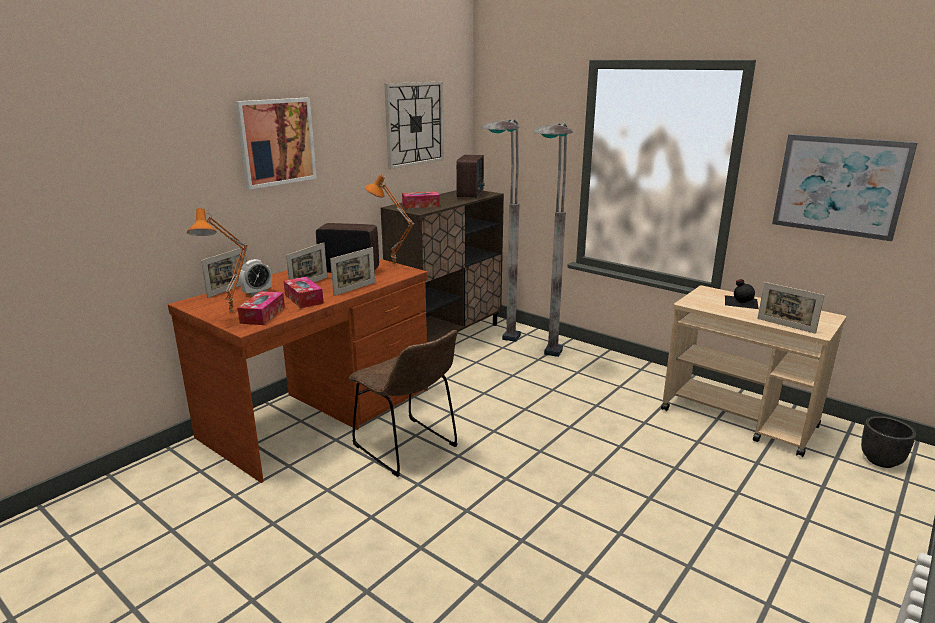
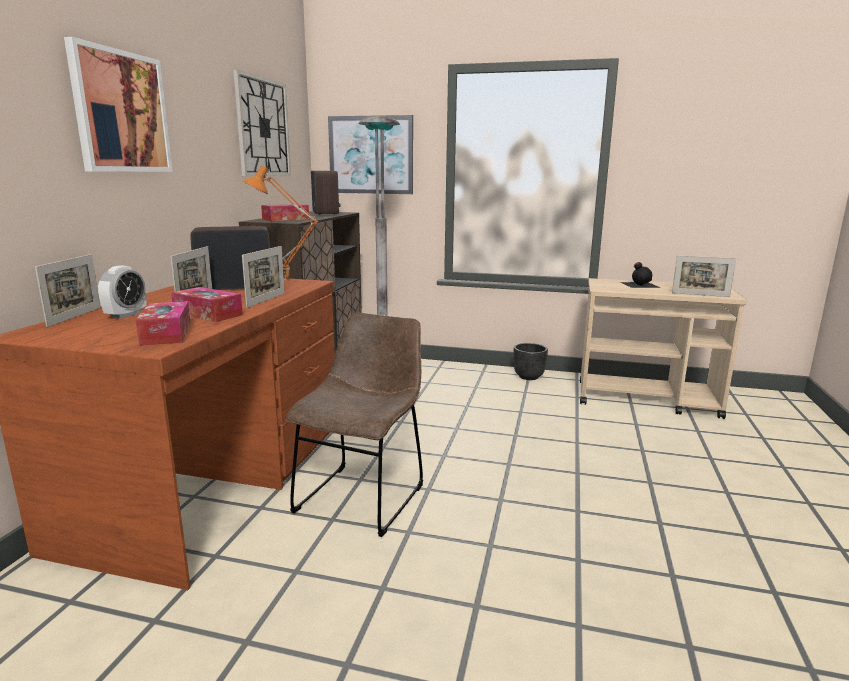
camera: 25 degrees left, 5 degrees down
(233, 311) = (111, 335): orange table lamp -> none
(408, 448) = (363, 495): brown chair -> brown chair turned 90 degrees counterclockwise
(544, 366) = (440, 387): grey floor lamp -> none
(839, 186) = (701, 171): picture -> picture (371, 155)
(880, 460) = (775, 409): black planter -> black planter (528, 376)

